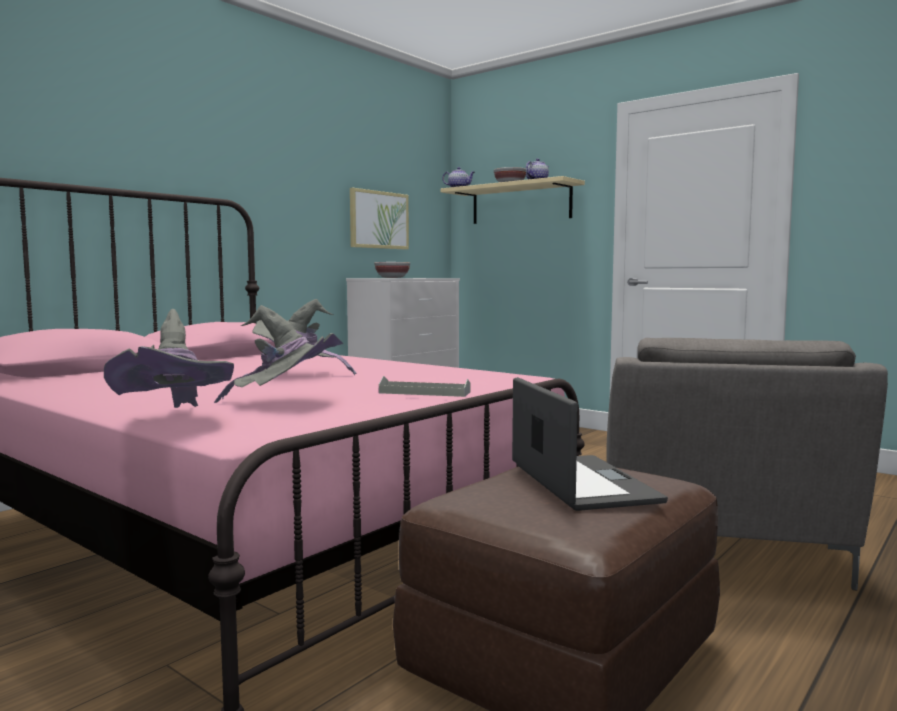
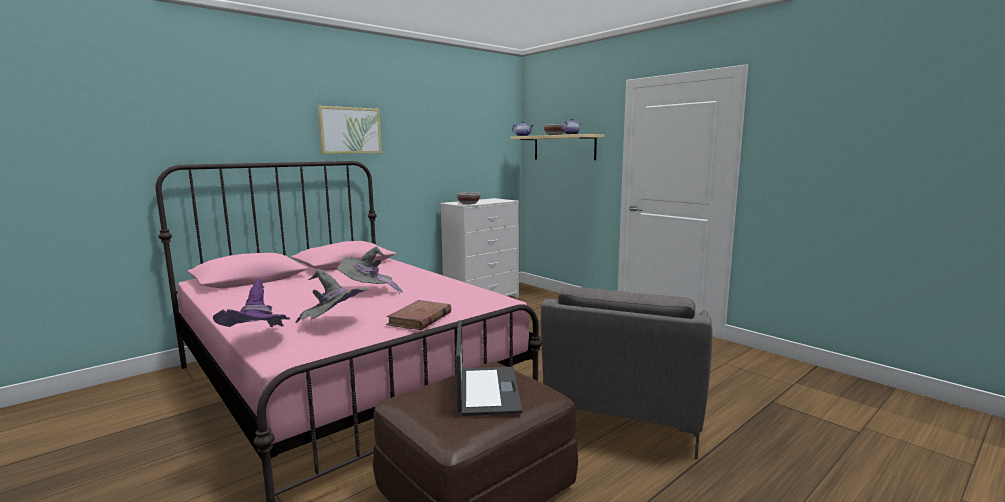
camera: 10 degrees right, 5 degrees up
(175, 422) = (259, 342): grey hat -> purple hat
(378, 220) = (465, 161): picture -> picture (350, 130)
(424, 392) = (419, 318): grey tray -> brown book

